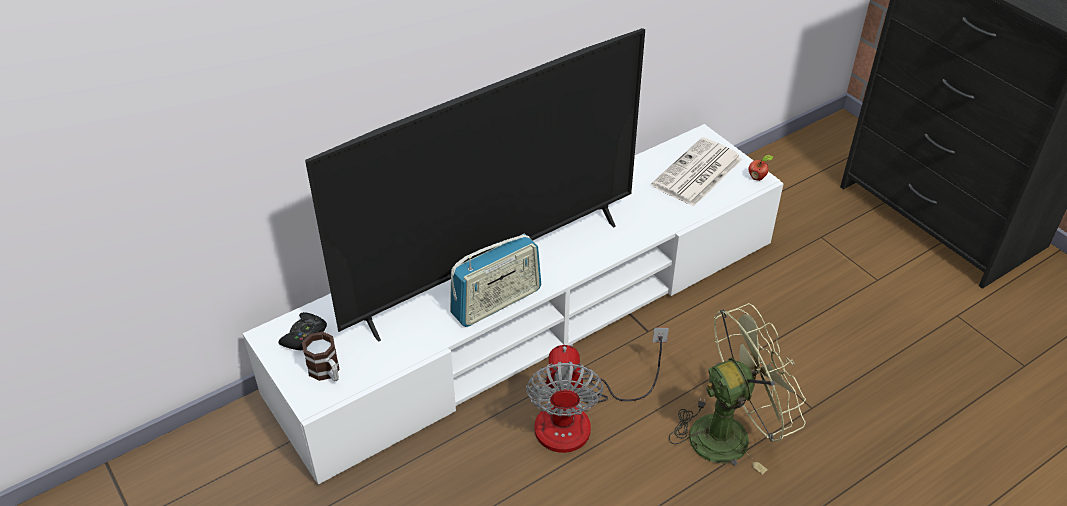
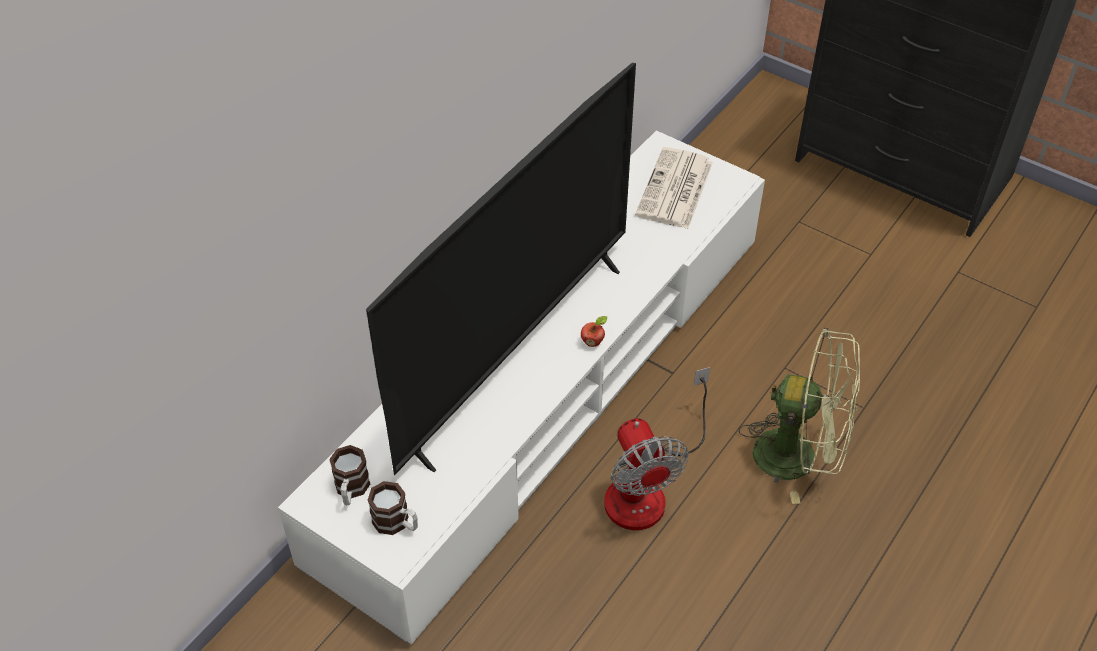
camera: 20 degrees left, 5 degrees up
(305, 336) = (351, 490): black game controller -> mug
(496, 302) = (537, 392): radio -> none
(730, 433) = (799, 457): green fan -> green fan turned 60 degrees clockwise
(757, 177) = (737, 179): apple -> apple (593, 342)

